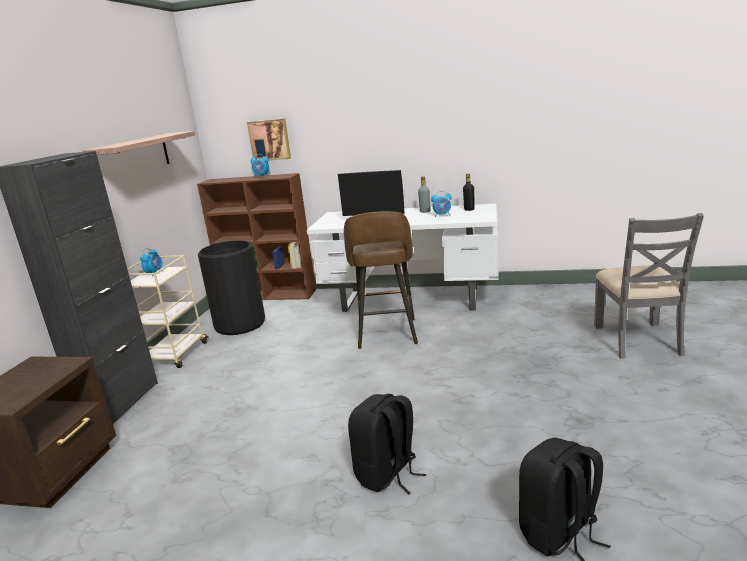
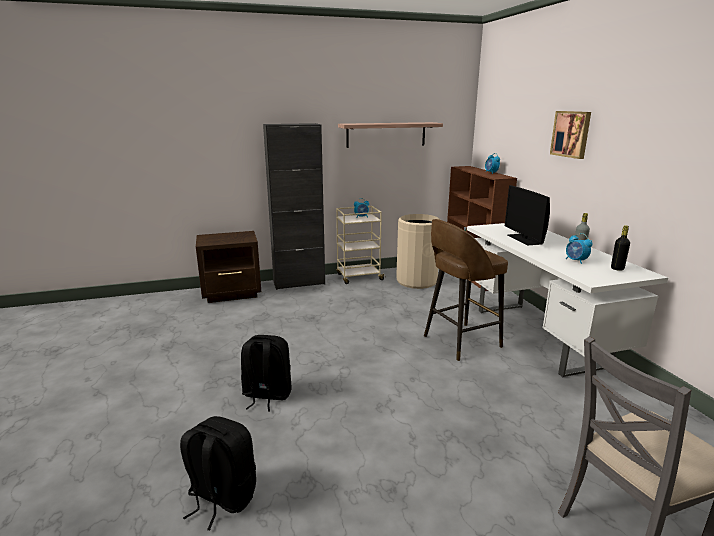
camera: 60 degrees right, 0 degrees up
(240, 324) = (416, 281): black trash can -> beige trash can
(270, 140) = (508, 142): picture -> picture (571, 134)

